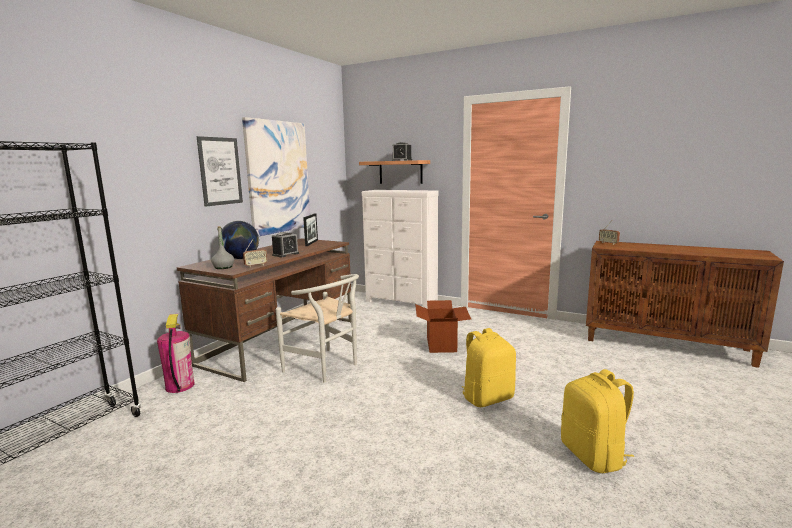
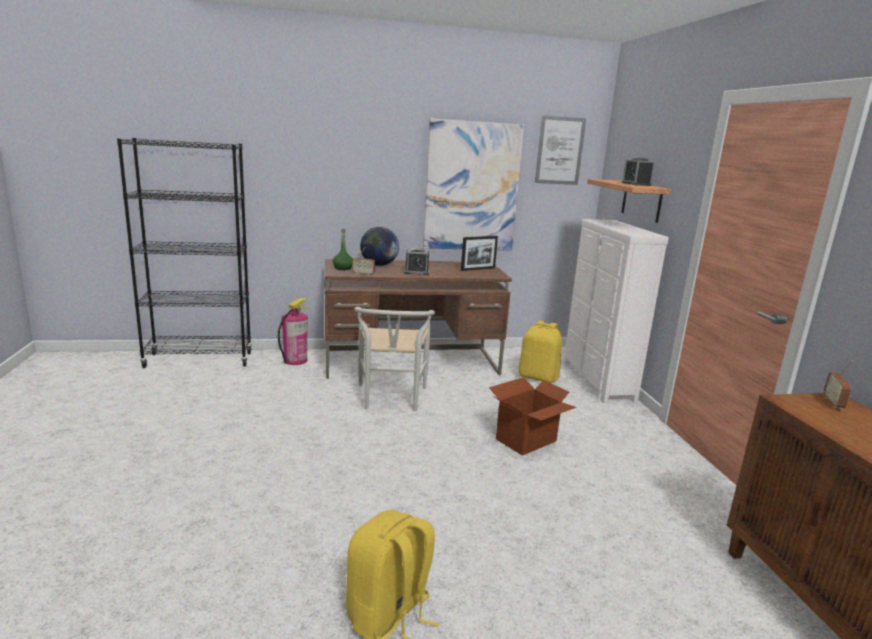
camera: 50 degrees right, 5 degrees up
(220, 171) = (392, 174): picture -> picture (559, 150)
(223, 267) = (343, 268): grey bottle -> green bottle
(487, 398) = (439, 506): yellow backpack -> yellow backpack (538, 377)

